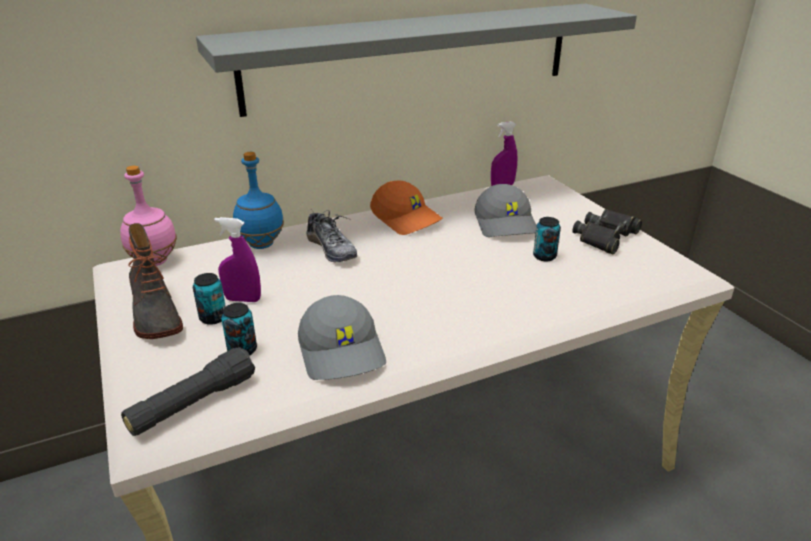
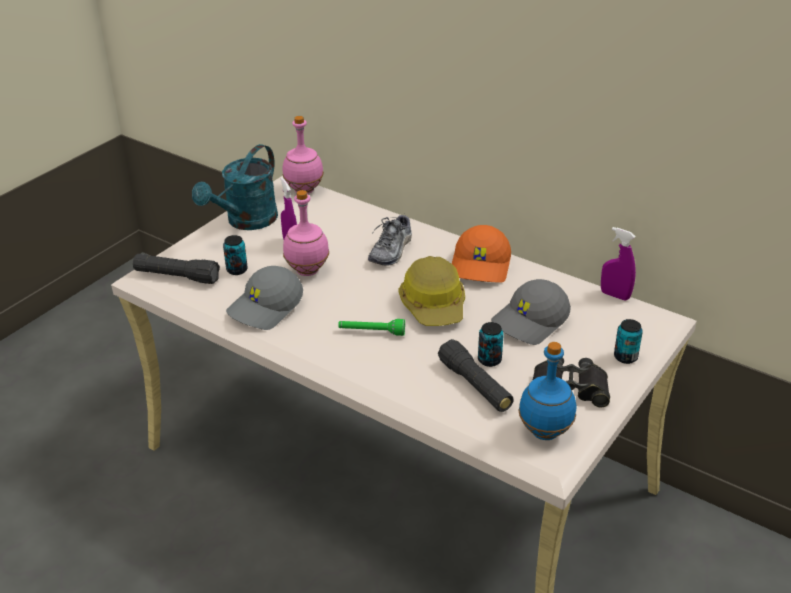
camera: 60 degrees right, 5 degrees up
(154, 315) = (246, 222): boot -> turquoise watering can
(213, 318) = (261, 243): can -> can (625, 357)
(261, 244) = (368, 219): blue bottle -> blue bottle (545, 431)
(304, 303) = (307, 270): none -> pink bottle
(413, 56) = (549, 122): grey shelf -> none
(441, 255) = (434, 305): none -> hard hat
(452, 299) = (371, 332): none -> green flashlight
(576, 273) = (475, 386): none -> black flashlight

